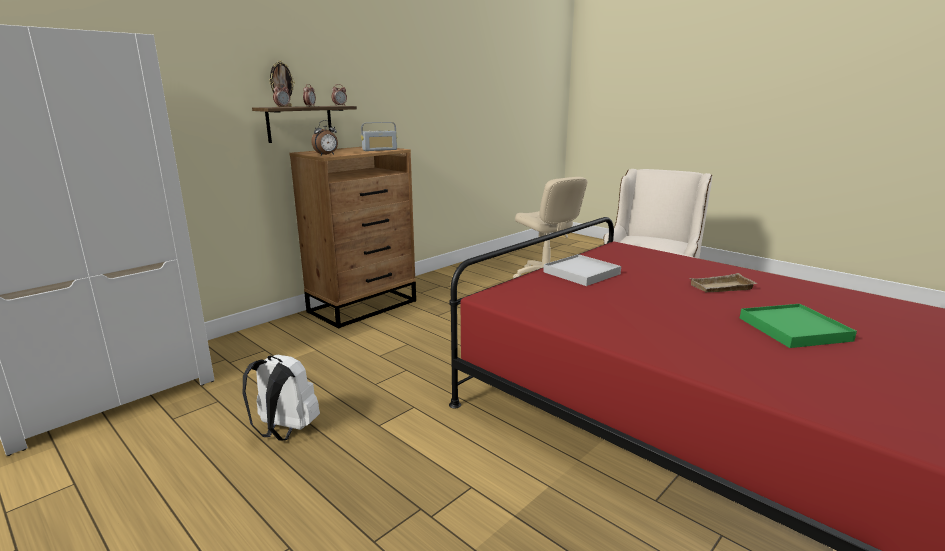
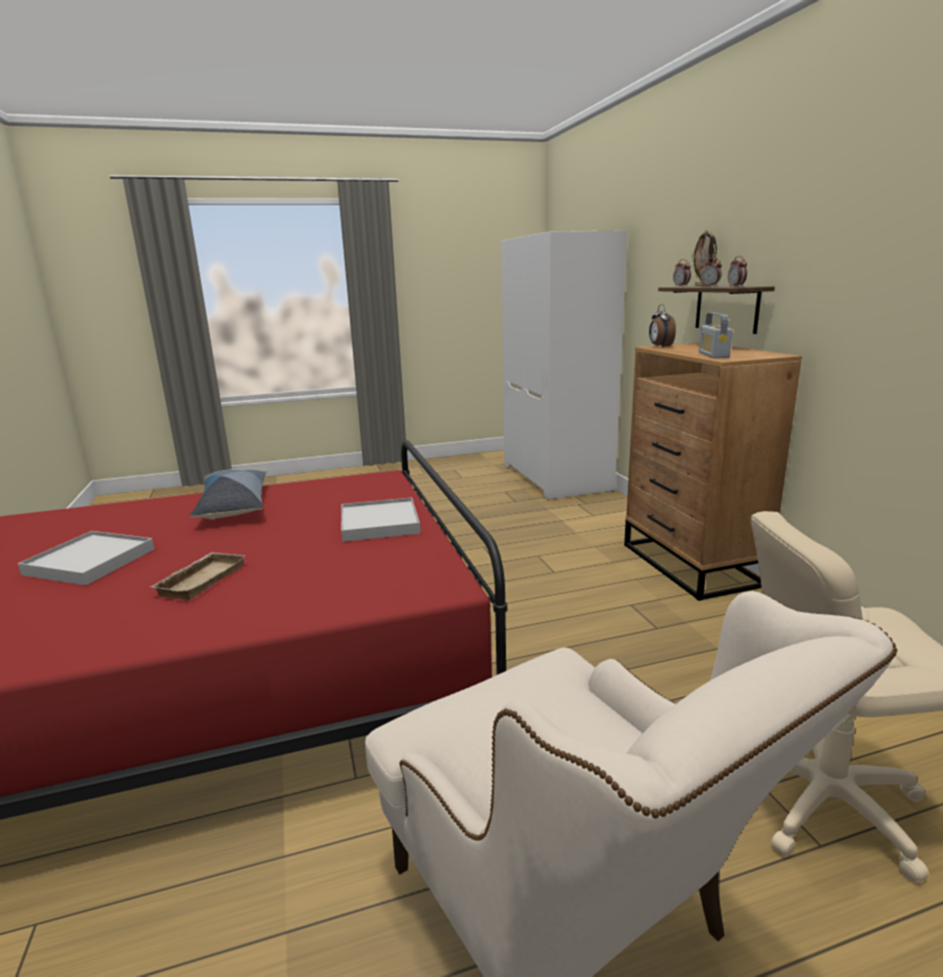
camera: 120 degrees right, 0 degrees up
(284, 431) = (452, 515): white backpack -> none
(640, 329) = (233, 505): none -> pillow
(794, 329) = (90, 562): green tray -> white tray

